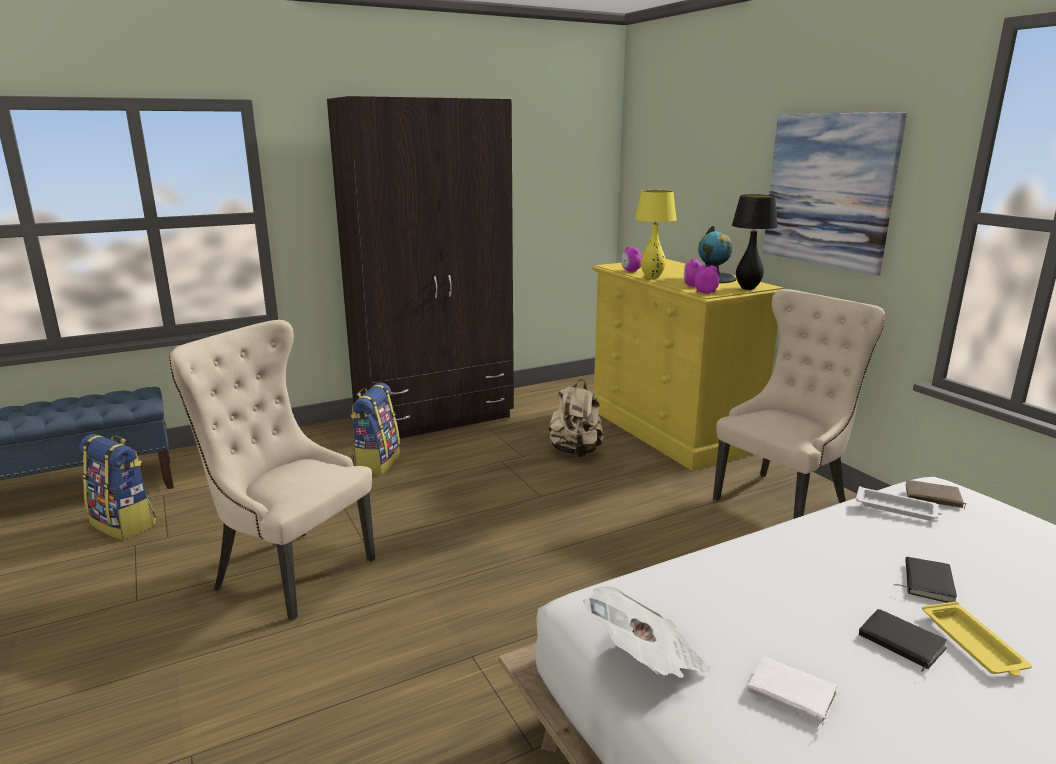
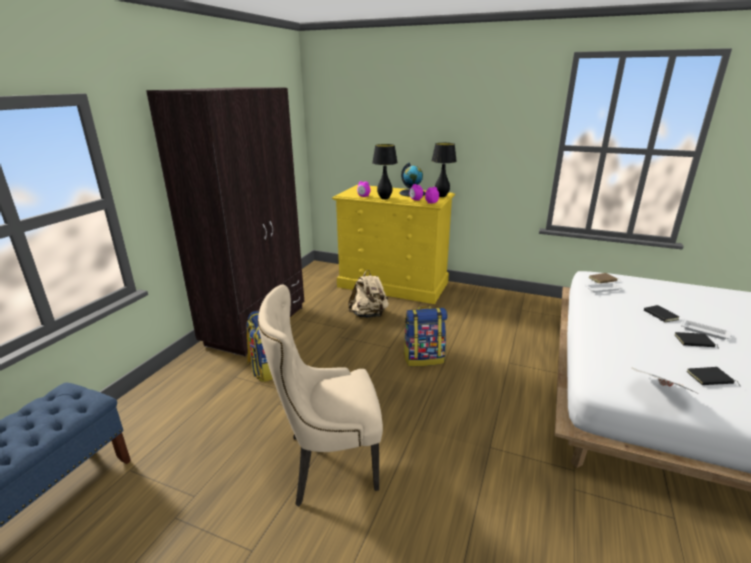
camera: 40 degrees left, 5 degrees up
(125, 524) = (136, 509): backpack -> backpack (424, 358)
(652, 277) = (384, 198): yellow table lamp -> black table lamp
(781, 503) = (489, 306): beige chair -> none
(790, 695) = (710, 379): white book -> black book
(829, 190) = (477, 138): picture -> none
(973, 645) = (705, 332): yellow tray -> white tray

